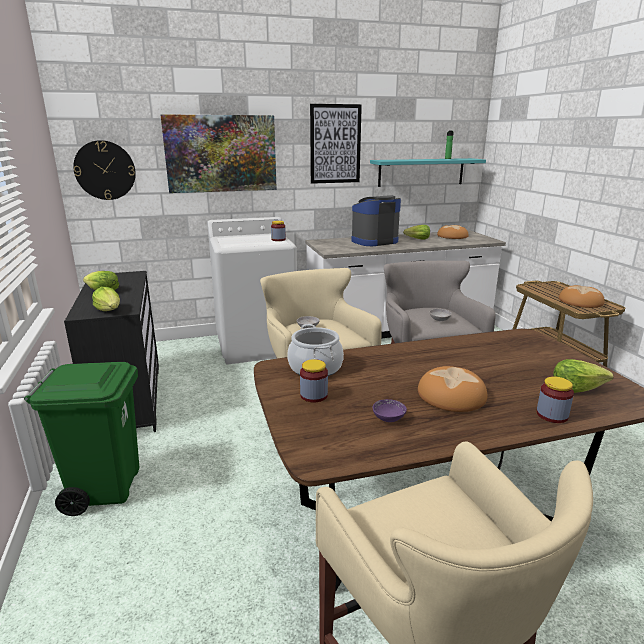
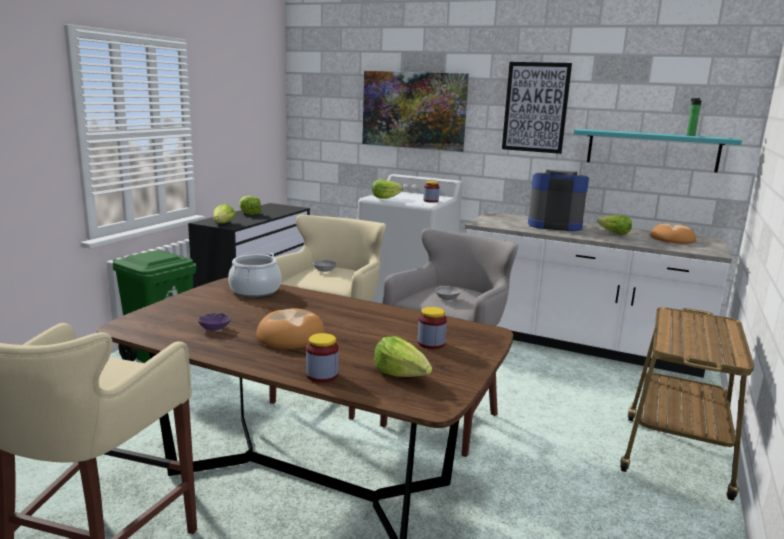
camera: 40 degrees right, 5 degrees down
(105, 170) = (317, 118): wall clock -> none
(237, 244) = (385, 198): none -> lettuce
(314, 395) = (211, 302): jar -> jar (431, 343)
(580, 301) = (700, 343): bread -> none

